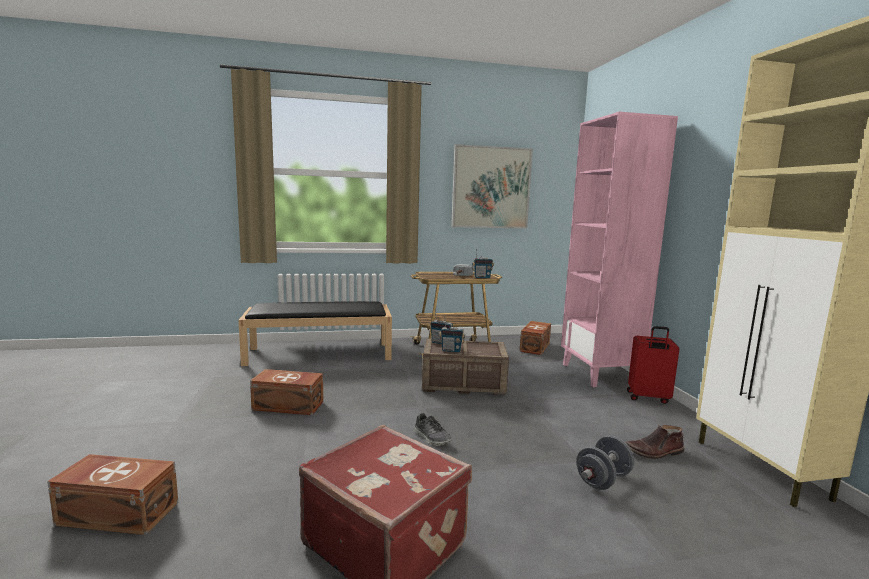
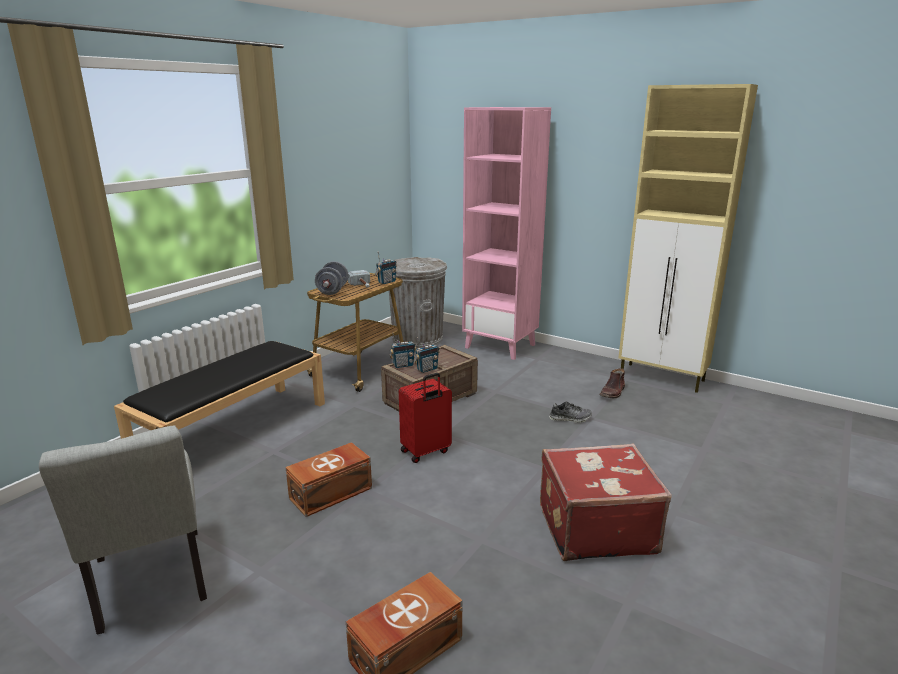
camera: 45 degrees left, 10 degrees up
(140, 401) = (151, 586): none -> grey chair
(431, 437) = (492, 452): shoe -> shoe (570, 418)
(491, 187) = (344, 171): picture -> none
(534, 347) = (417, 339): brown storage box -> grey trash can
(603, 480) = (618, 423): grey dumbbell -> grey dumbbell (332, 291)
(648, 398) = (555, 354): red suitcase -> red suitcase (426, 452)

